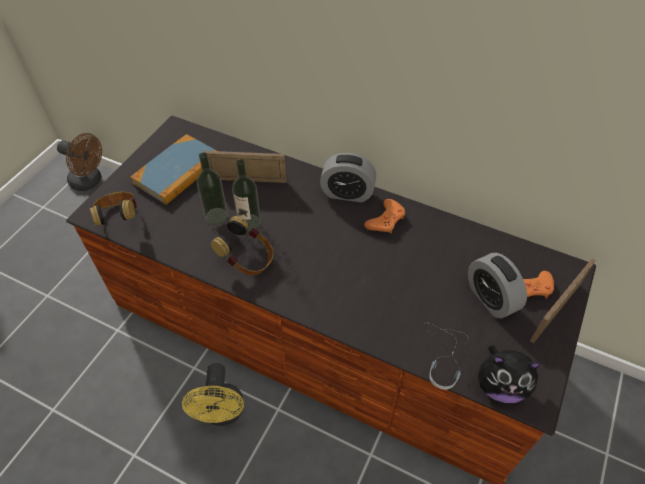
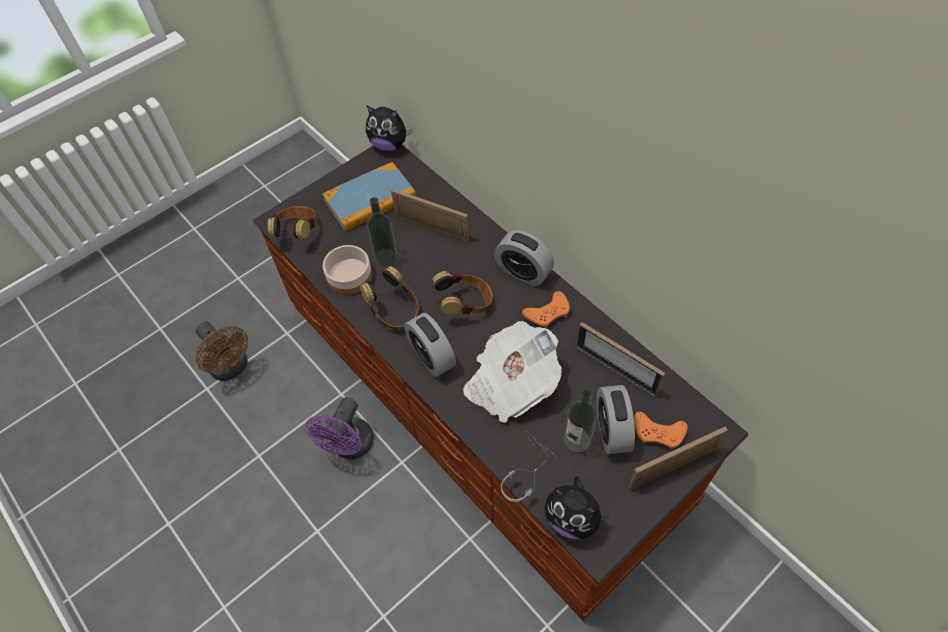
camera: 25 degrees right, 5 degrees up
(90, 181) = (316, 171): brown fan -> brown fan (232, 368)
(175, 123) = (389, 144): none -> plush toy
(189, 242) = (350, 276): none -> bowl
(222, 413) = (349, 447): yellow fan -> purple fan
(249, 222) = (413, 273): bottle -> bottle (577, 440)
(302, 288) = (431, 356): none -> alarm clock
(310, 234) = (465, 304): none -> headphones
(384, 288) = (510, 383): none -> newspaper
(466, 248) = (615, 370): none -> picture frame

